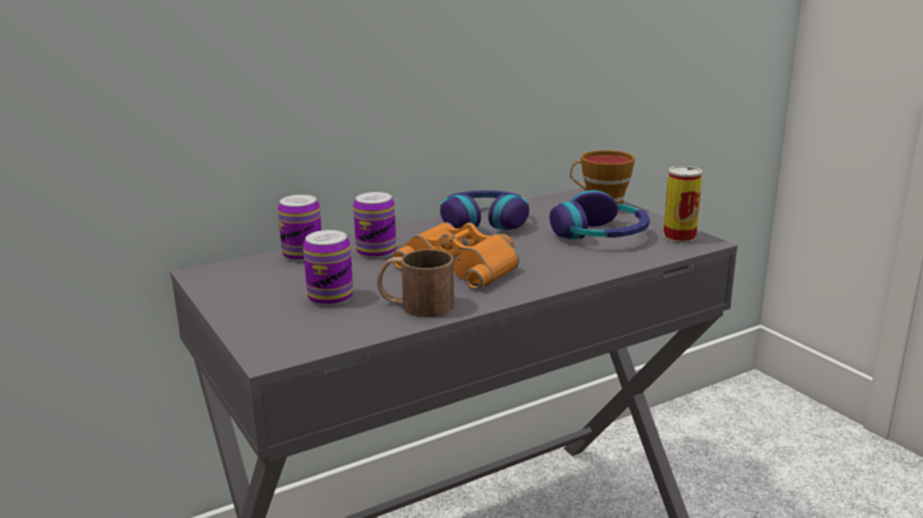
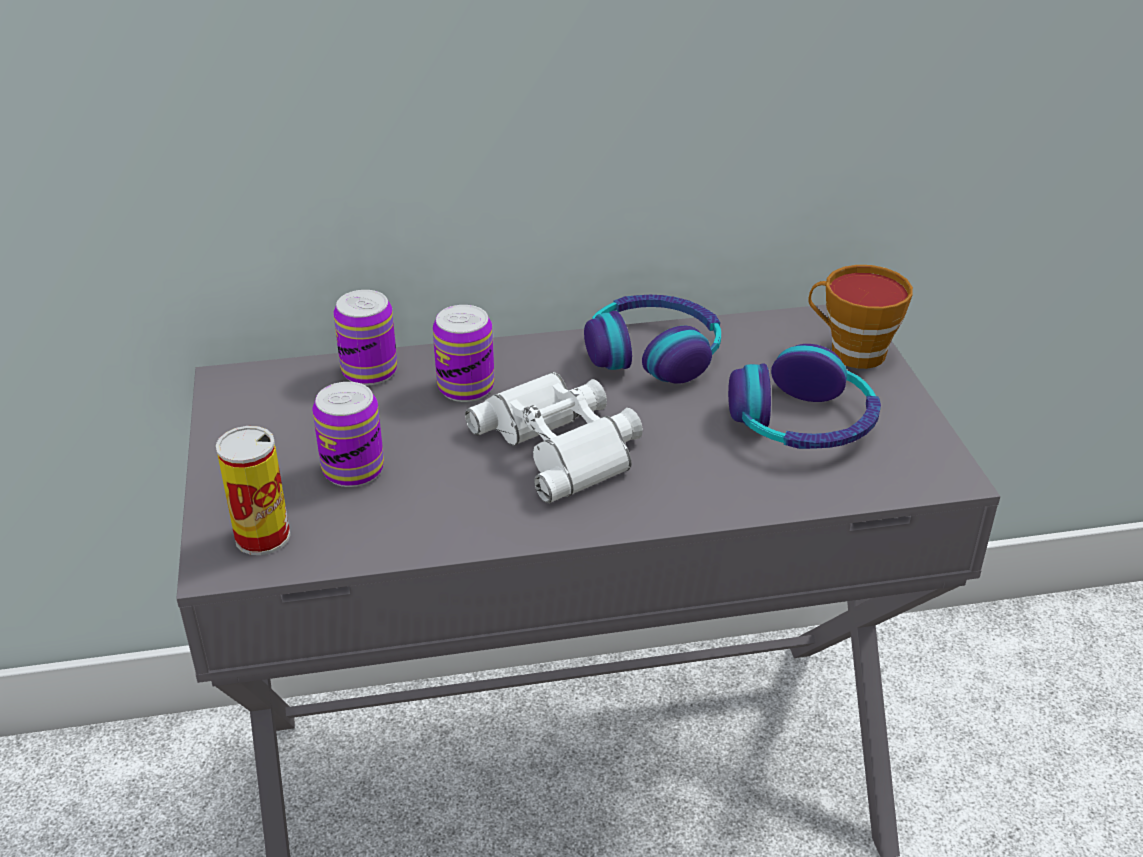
camera: 20 degrees right, 15 degrees up
(415, 305) = (448, 514): brown mug -> none
(463, 265) = (563, 444): orange binoculars -> white binoculars
(679, 237) = (919, 457): can -> can (262, 537)

